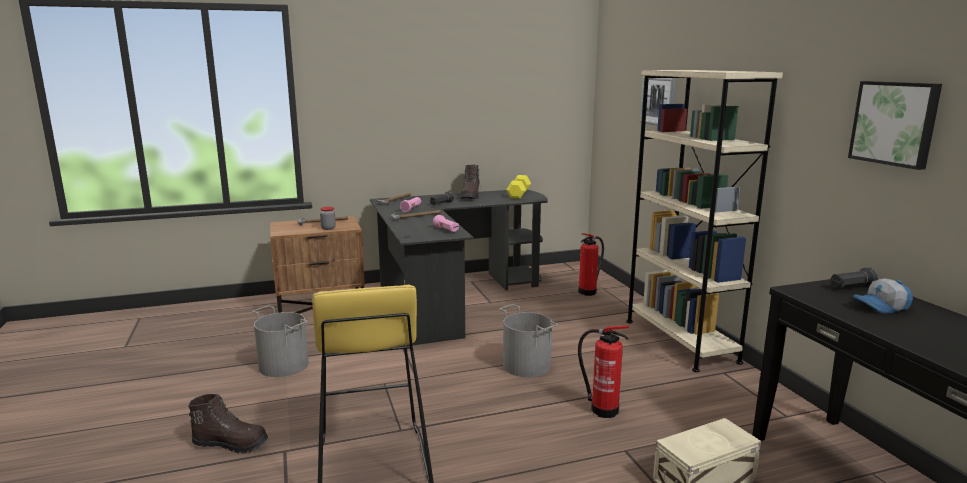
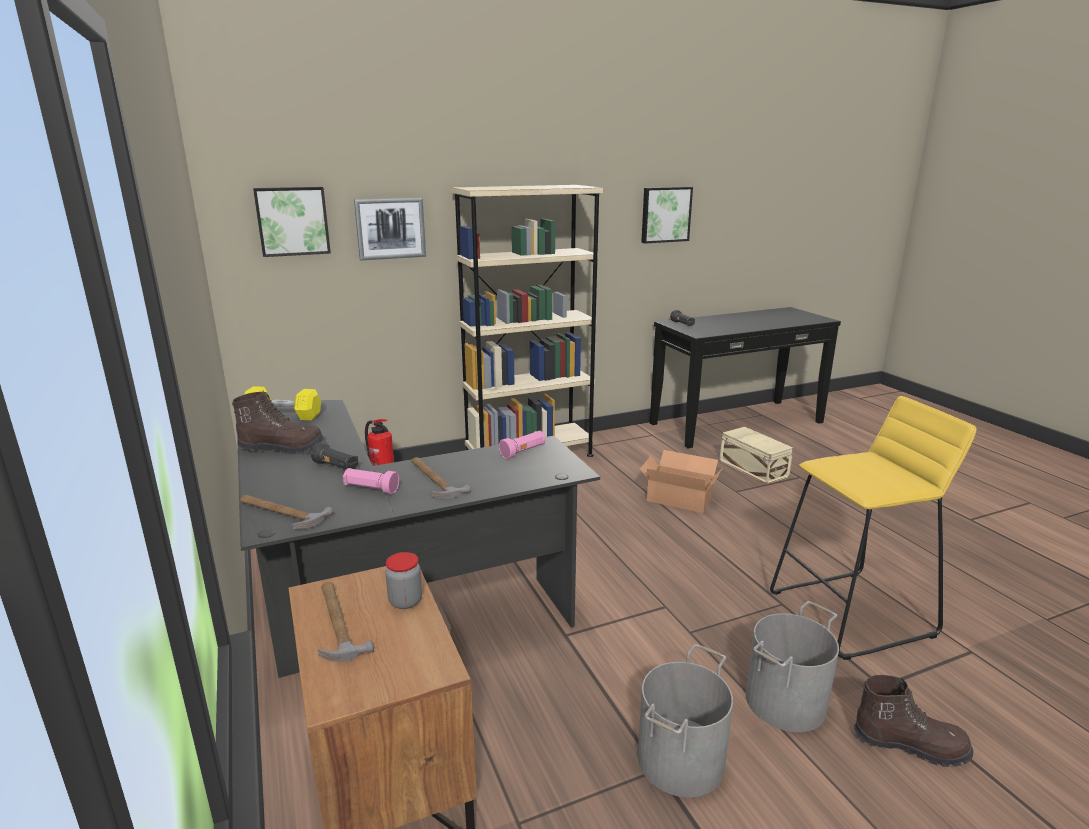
camera: 95 degrees left, 5 degrees up
(231, 444) = (909, 744): brown boot -> brown boot turned 105 degrees clockwise
(527, 365) = (606, 533): grey bucket -> grey bucket (784, 701)
(602, 409) = (678, 497): fire extinguisher -> cardboard box
(621, 89) = (292, 221): none -> picture
(881, 307) = (716, 324): cap -> none

